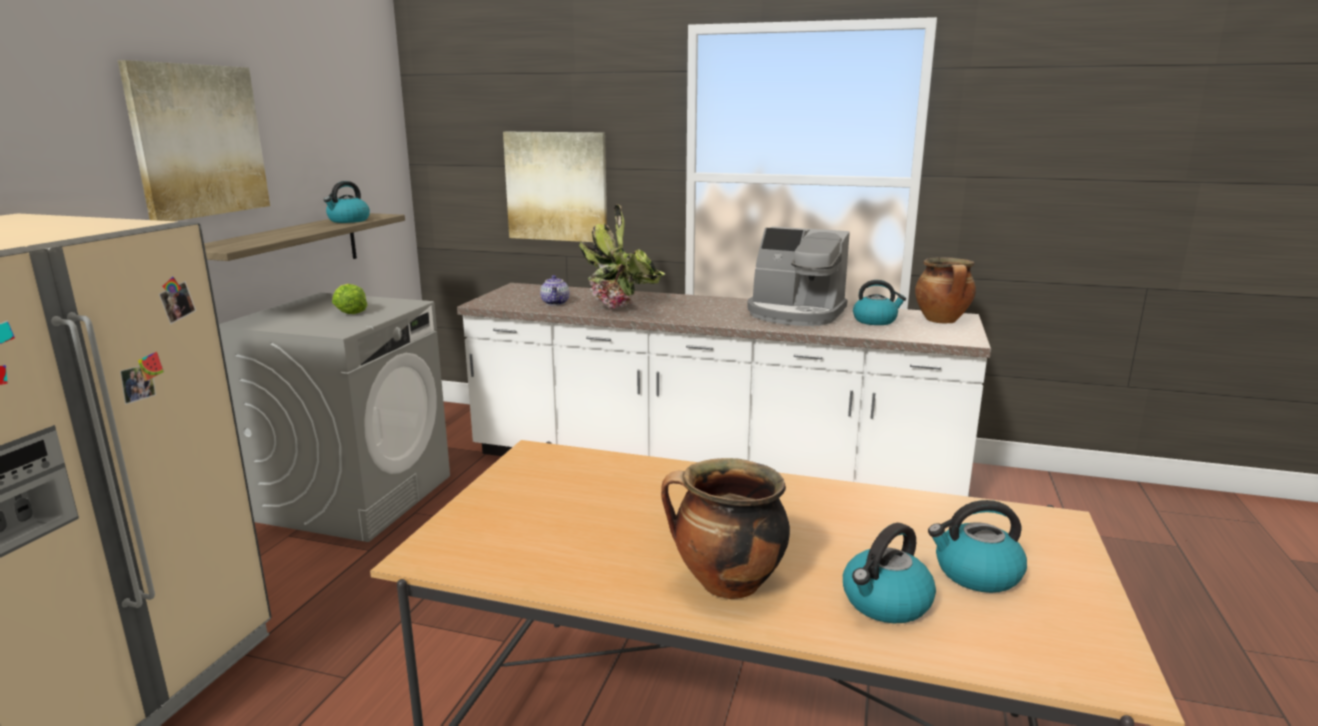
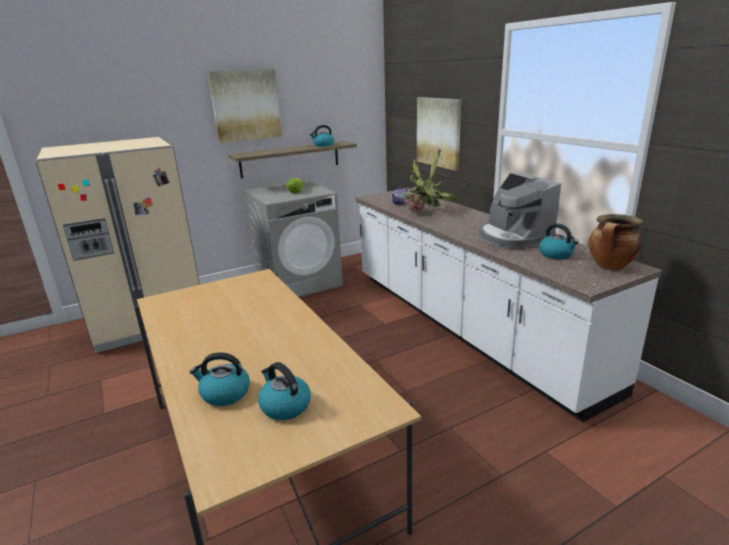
camera: 45 degrees right, 5 degrees up
(726, 585) = (198, 355): cooking pot -> none

